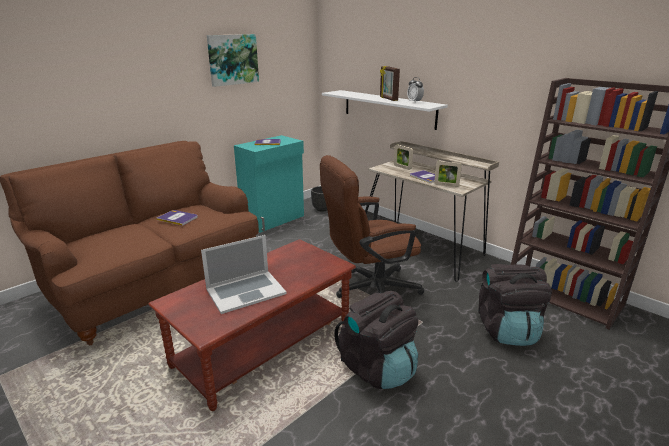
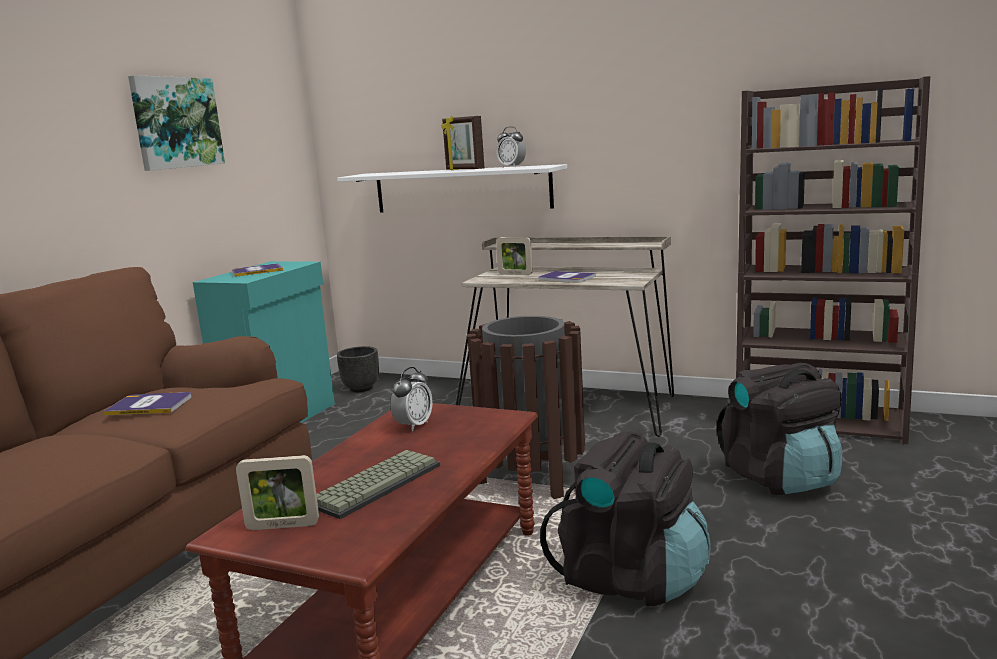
camera: 20 degrees left, 10 degrees down
(245, 291) = (376, 484): laptop -> keyboard
(290, 258) = (414, 425): none -> alarm clock
(369, 290) = (532, 478): brown office chair -> brown trash can
(446, 185) = (607, 281): picture frame -> picture frame (283, 526)

